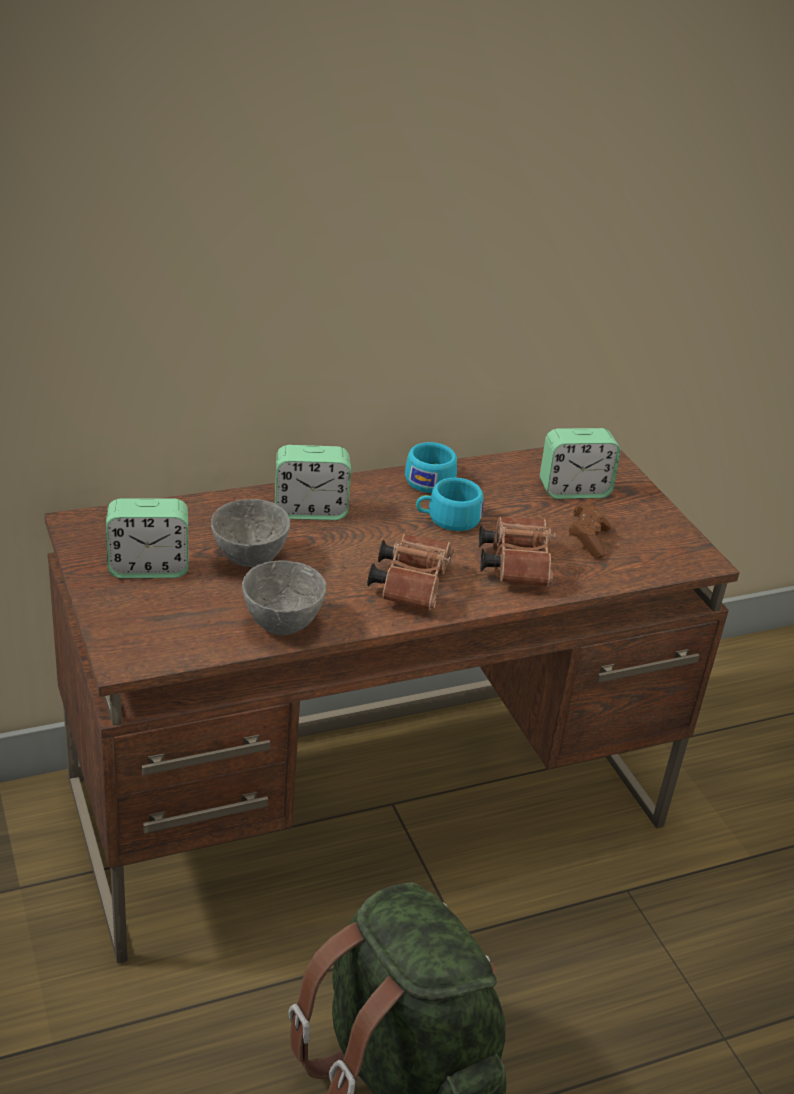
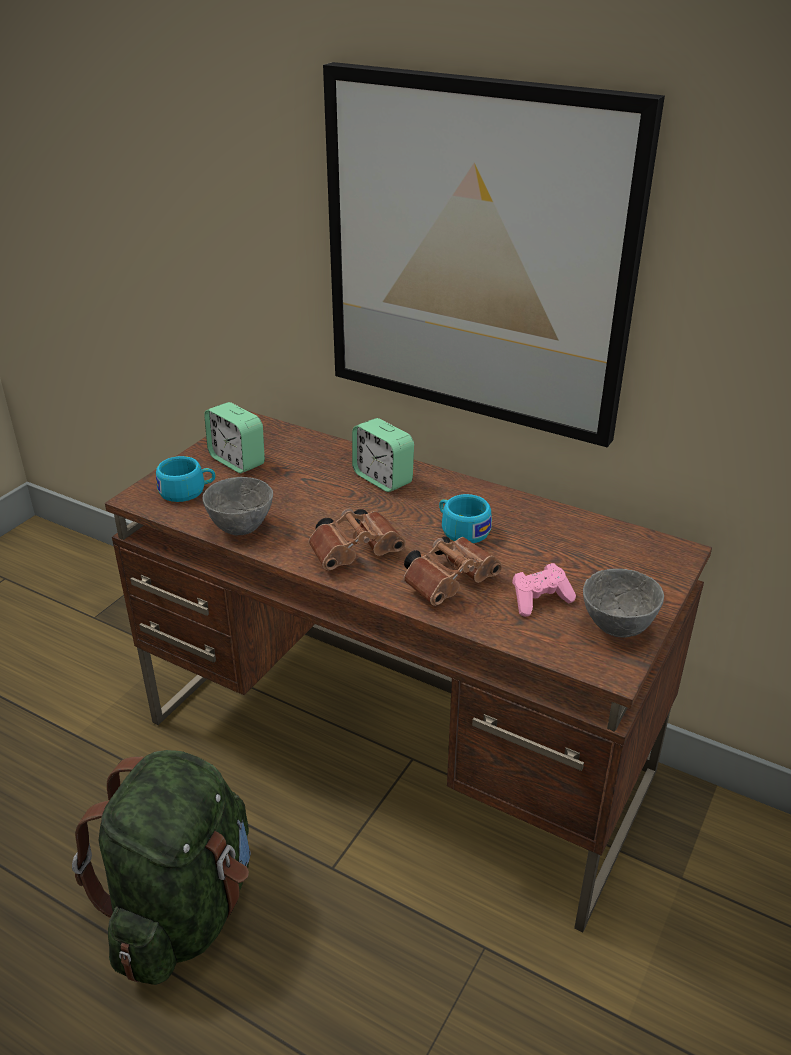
camera: 55 degrees right, 0 degrees up
(251, 560) = (295, 486): grey bowl -> grey bowl (618, 628)
(373, 229) = (476, 256): none -> picture
(432, 479) = (501, 501): turquoise cup -> turquoise cup (187, 491)
(574, 490) = (599, 563): alarm clock -> none
(587, 540) = (540, 600): brown game controller -> pink game controller

